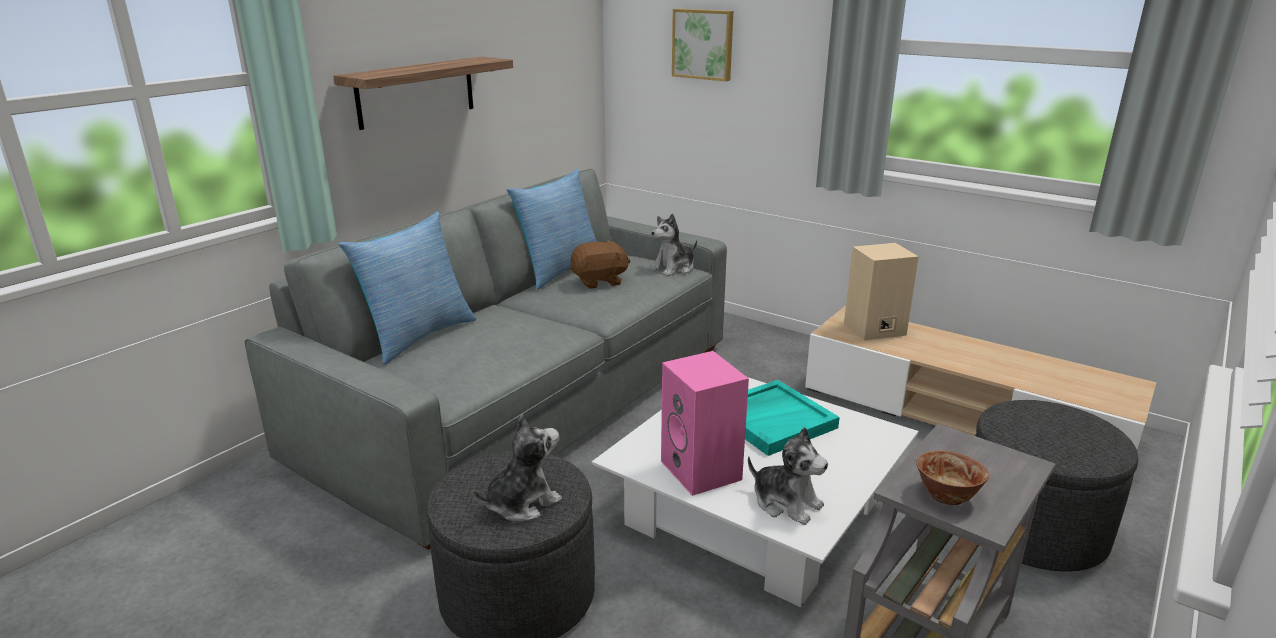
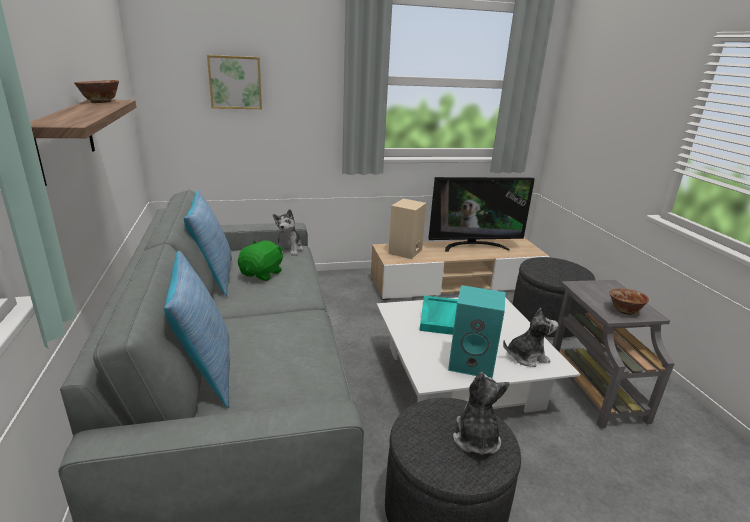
camera: 50 degrees left, 0 degrees up
(470, 60) = (100, 102): none -> bowl
(599, 281) = (262, 274): brown plush toy -> green plush toy
(703, 471) = (472, 363): pink speaker -> turquoise speaker
(1010, 360) = (473, 246): none -> television

